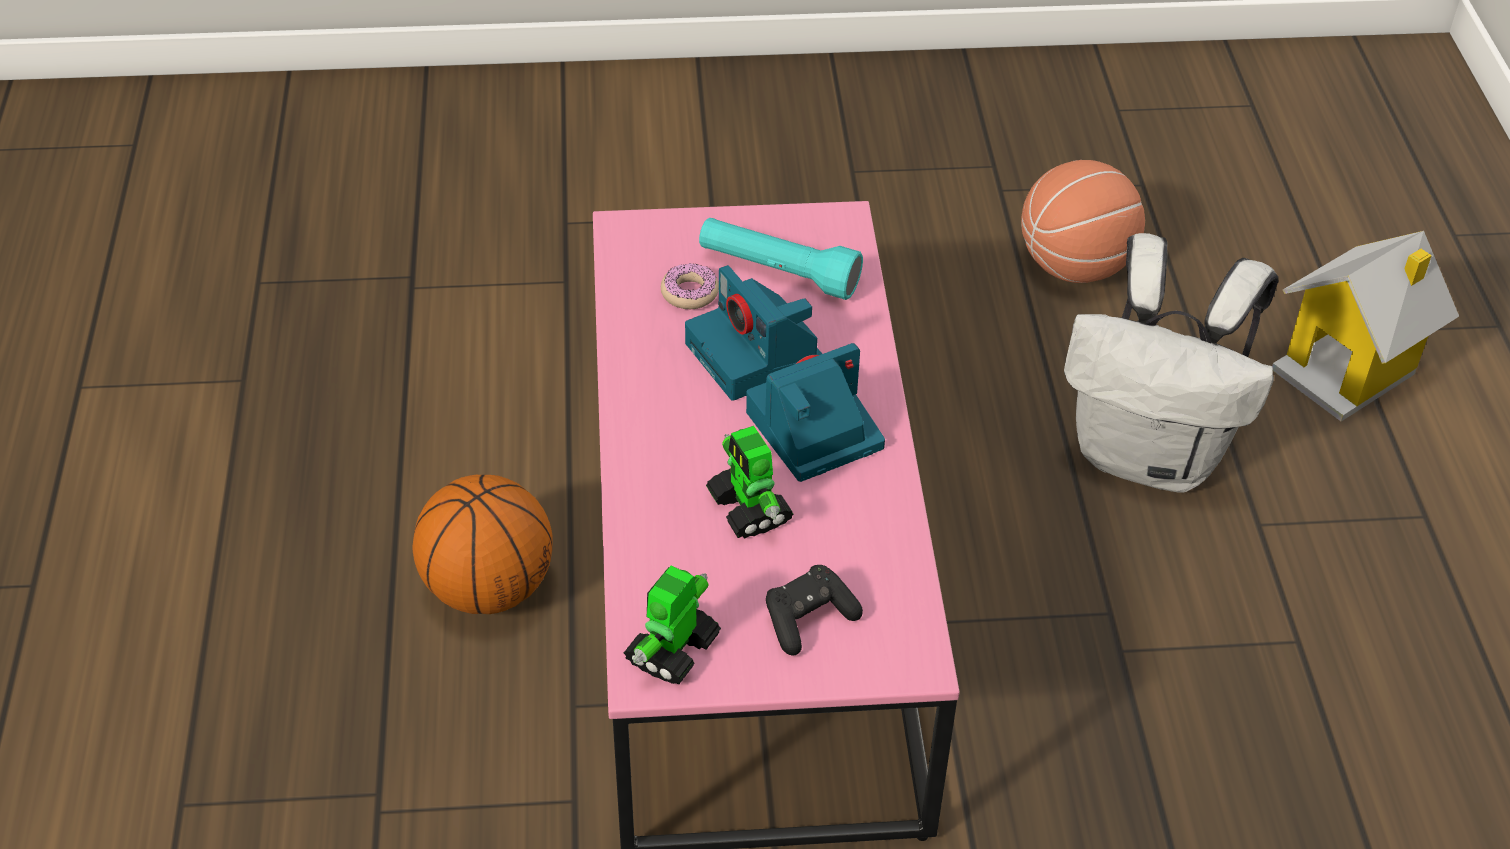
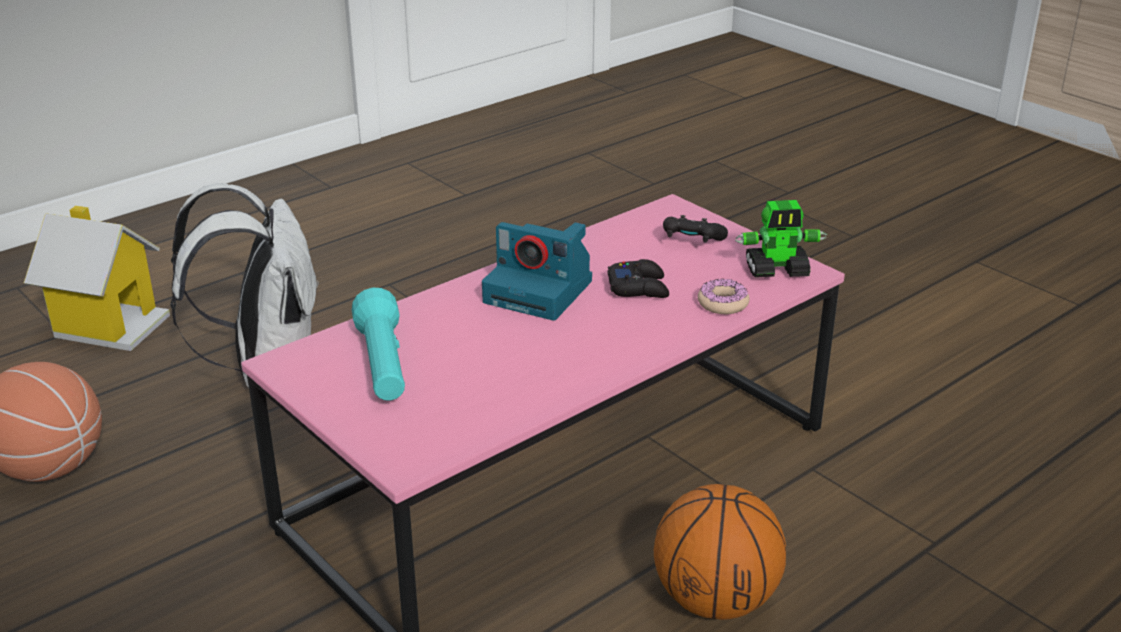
camera: 125 degrees left, 15 degrees down
(689, 293) = (454, 393): donut -> donut (723, 304)
(749, 509) = (638, 287): toy robot -> black game controller
(756, 355) = (491, 338): camera -> none

